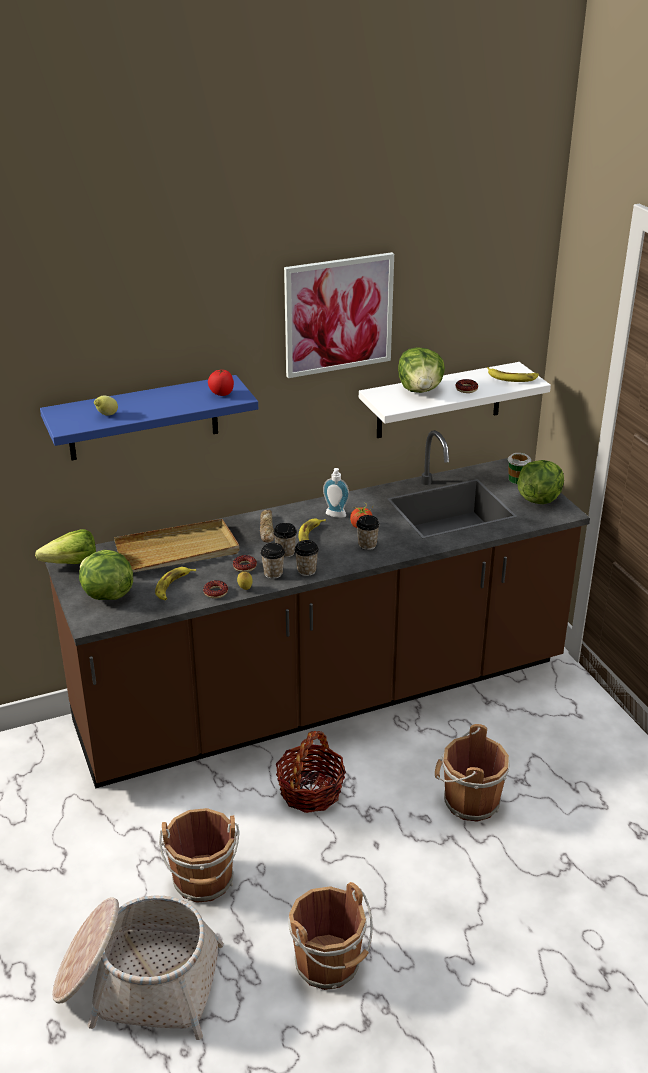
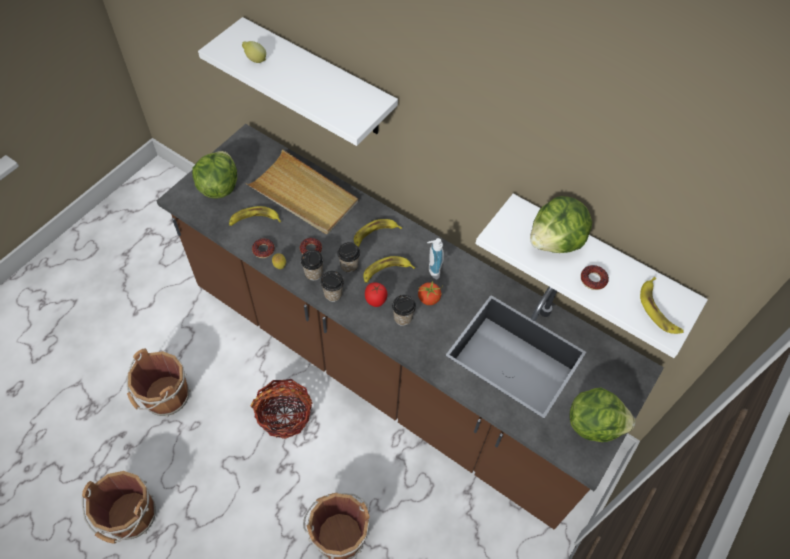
camera: 55 degrees right, 25 degrees up
(67, 564) = (242, 143): lettuce -> none
(138, 982) = (68, 410): basket -> none
(143, 418) = (319, 79): blue shelf -> white shelf
(221, 394) = (349, 109): tomato -> tomato (375, 300)
(266, 529) = (375, 234): bread -> banana
(338, 314) = (506, 114): picture -> none
(517, 479) = (614, 387): cup -> none

